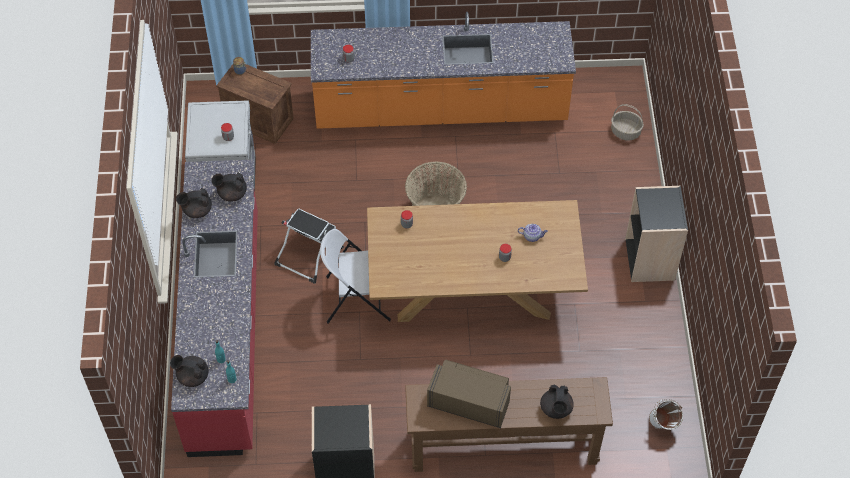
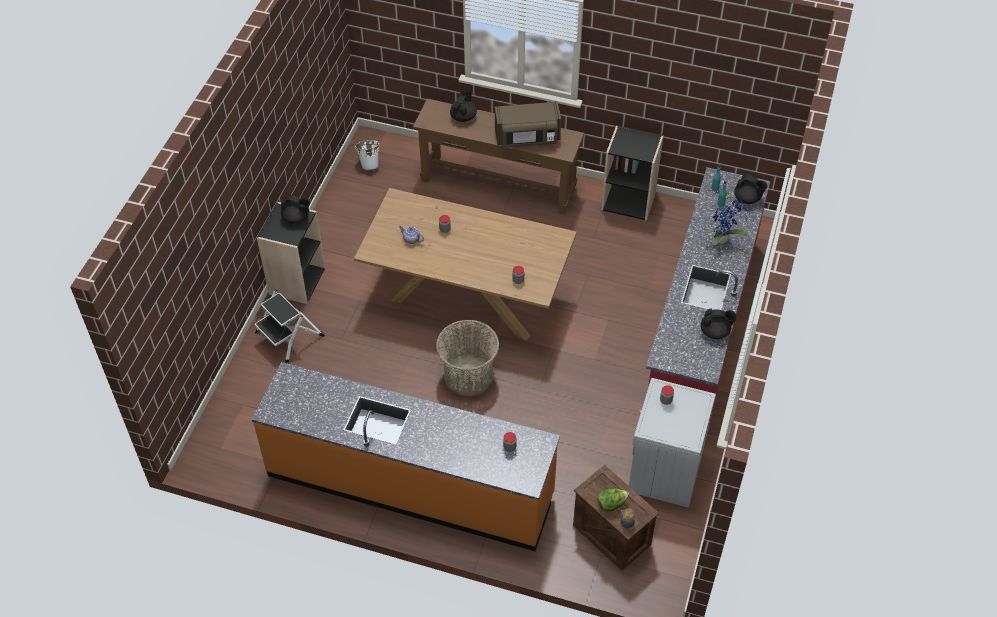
camera: 160 degrees left, 5 degrees down
(210, 314) = (722, 239): none -> potted plant
(231, 193) = (677, 338): black teapot -> black teapot (296, 218)
(257, 80) = (611, 504): none -> lettuce
(308, 253) = (603, 376): step ladder -> step ladder (289, 336)
(358, 298) = (571, 323): white chair -> none
(469, 402) = (527, 138): brown microwave -> brown microwave turned 45 degrees counterclockwise
(626, 131) = (238, 401): basket -> none

